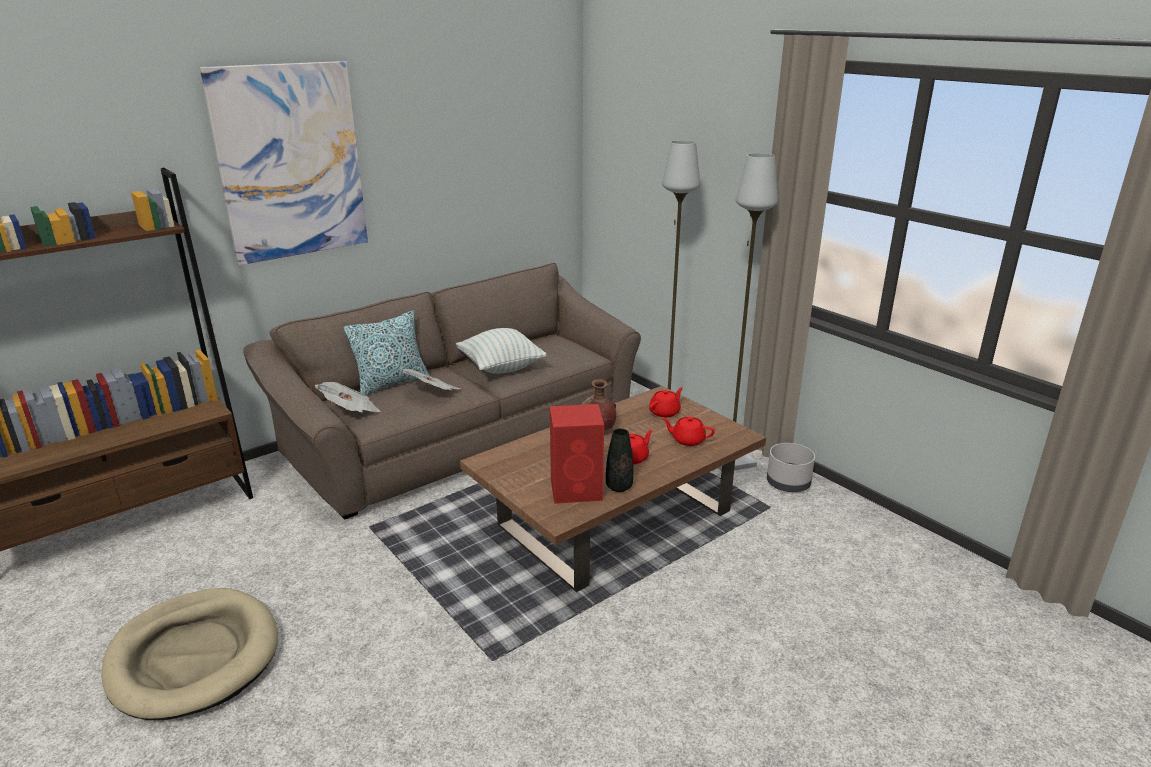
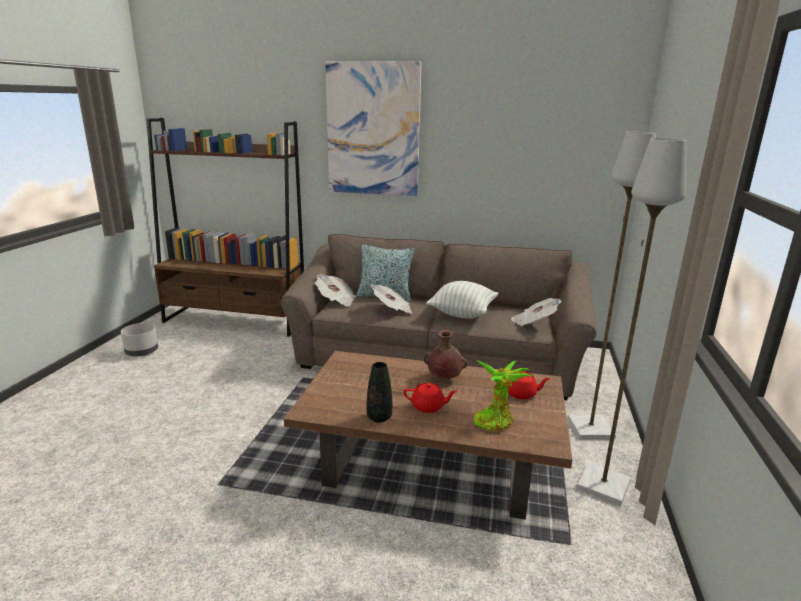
camera: 50 degrees right, 5 degrees down
(194, 657) = (151, 388): beige dog bed -> none
(572, 349) = (533, 323): none -> newspaper
(577, 490) = (353, 403): red speaker -> none
(687, 440) = (495, 420): red teapot -> potted plant
(788, 484) = (627, 540): grey planter -> grey planter (141, 352)

